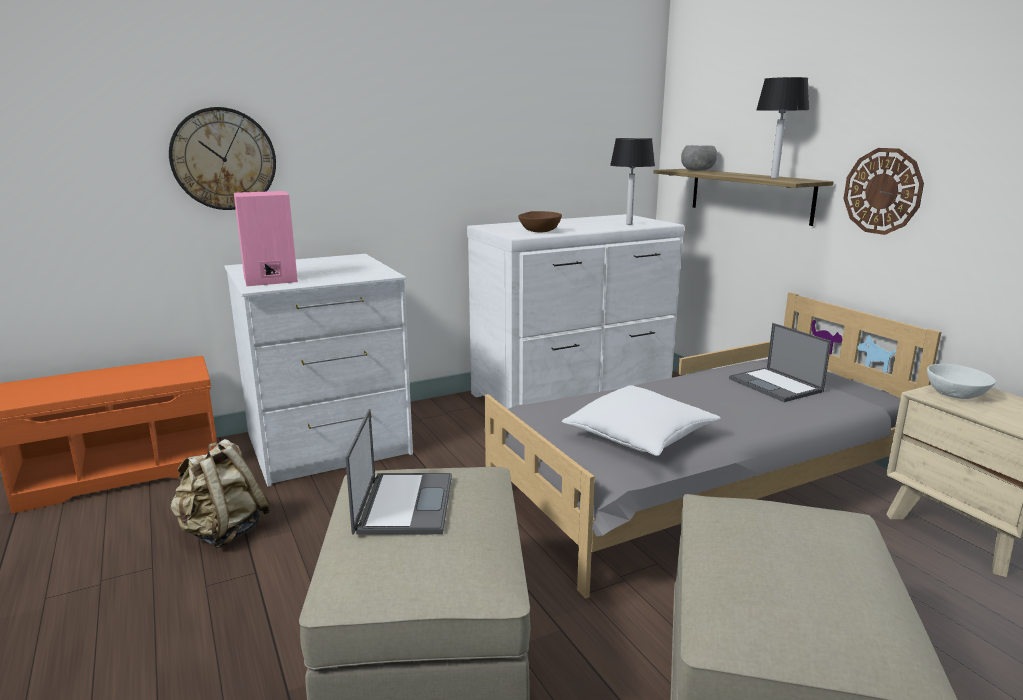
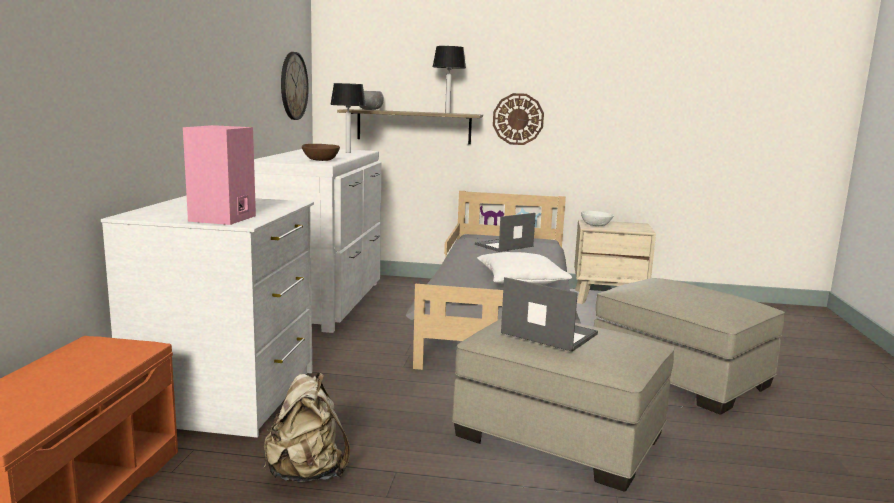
camera: 55 degrees left, 5 degrees down
(223, 159) = (93, 92): wall clock -> wall clock (293, 86)
(776, 385) = (503, 245): laptop -> laptop turned 135 degrees clockwise

